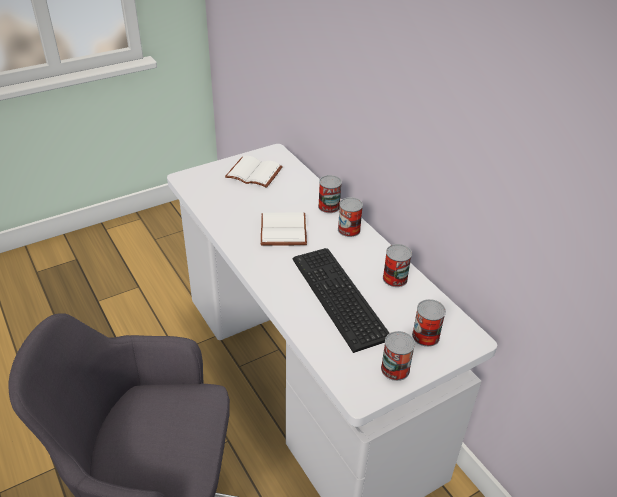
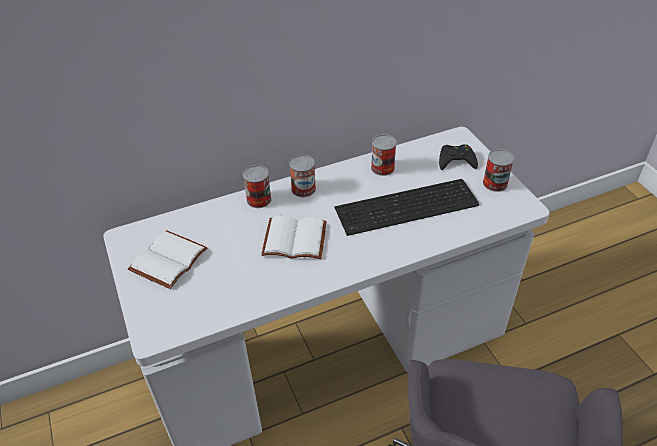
camera: 80 degrees left, 5 degrees up
(425, 336) = (456, 161): can -> black game controller

